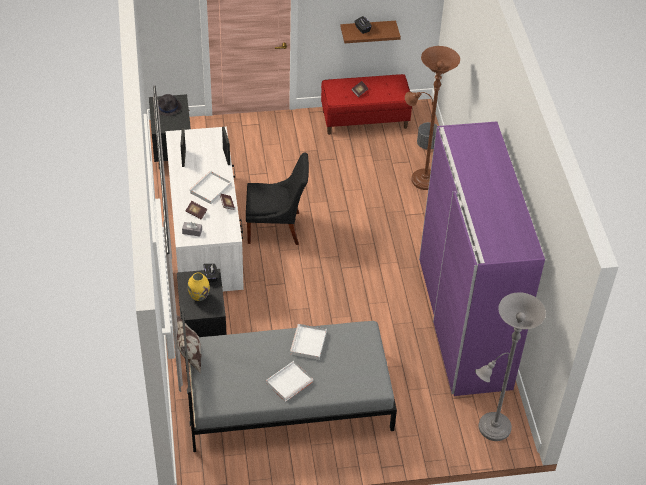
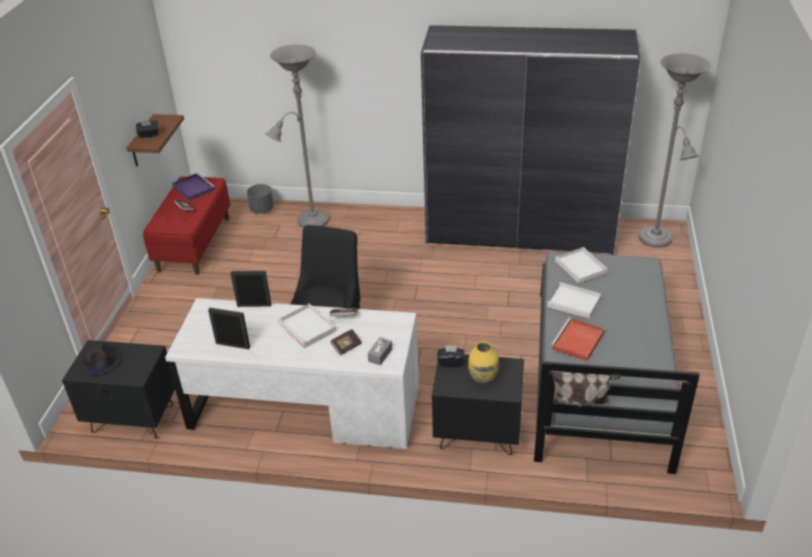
camera: 70 degrees left, 10 degrees down
(260, 349) = (577, 342): none -> red tray
(290, 381) = (631, 325): white tray -> white tray (580, 266)
(389, 87) = (193, 188): none -> purple tray
(421, 178) = (309, 222): brown floor lamp -> grey floor lamp
(463, 323) = (520, 232): purple wardrobe -> grey wardrobe

